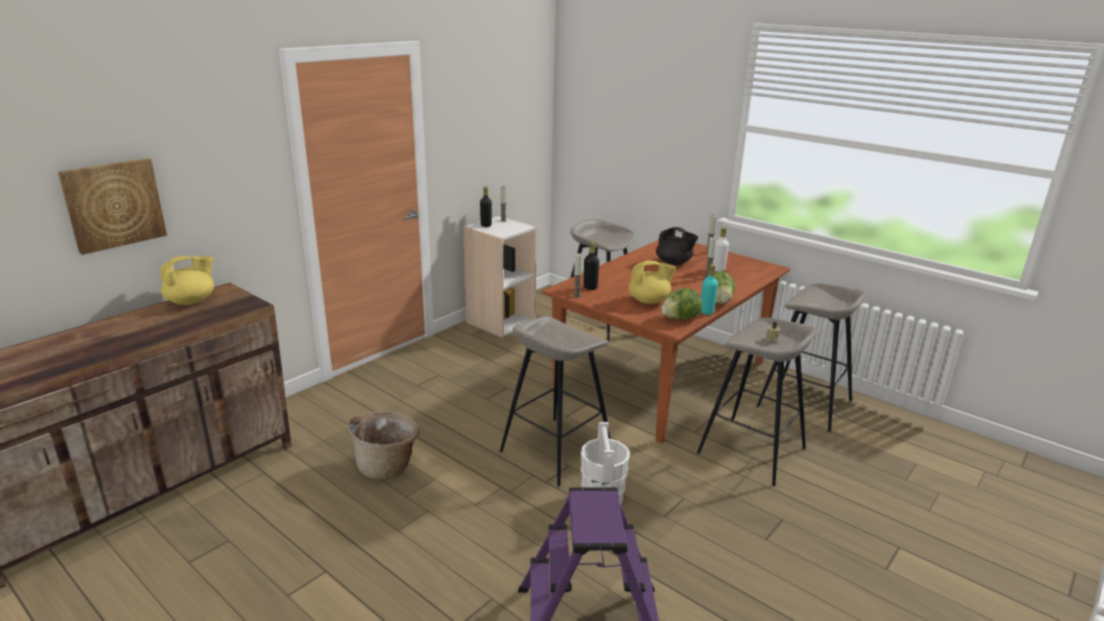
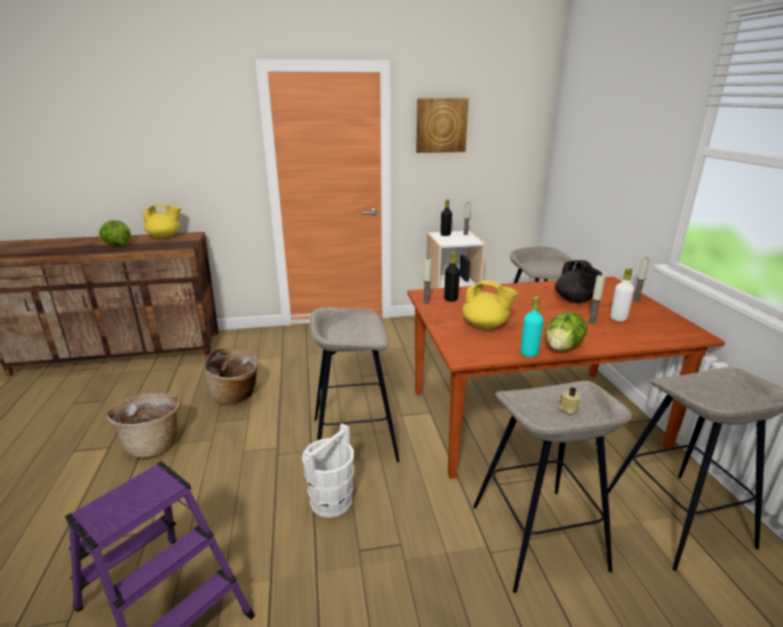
camera: 40 degrees right, 0 degrees up
(114, 204) = (126, 161): picture -> picture (441, 125)
(372, 543) = (154, 443): none -> basket
(679, 318) = (487, 350): lettuce -> lettuce (117, 245)

